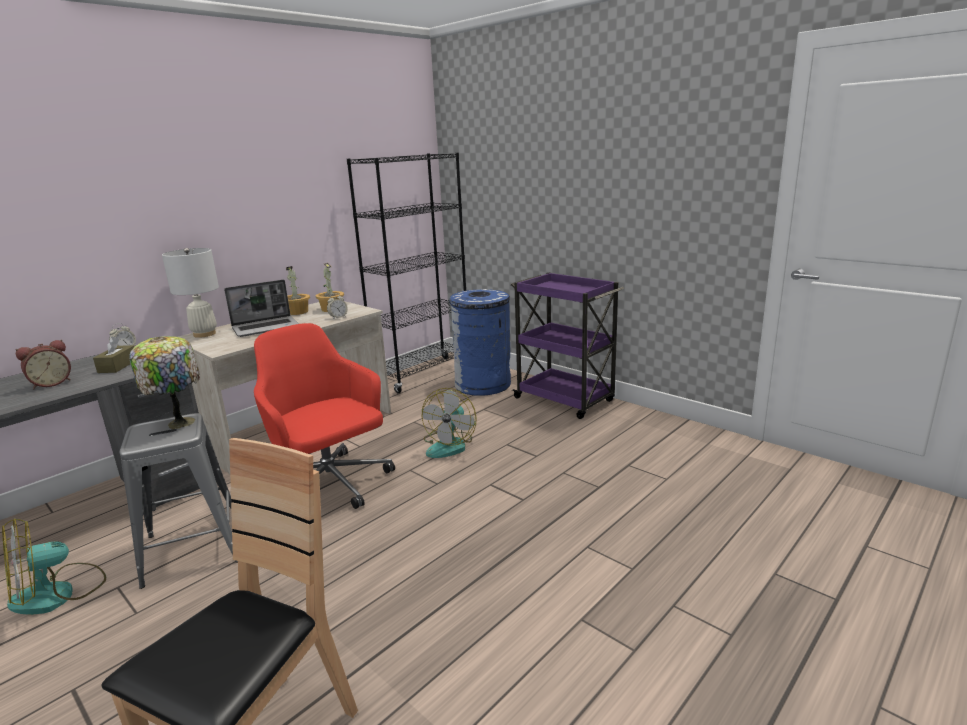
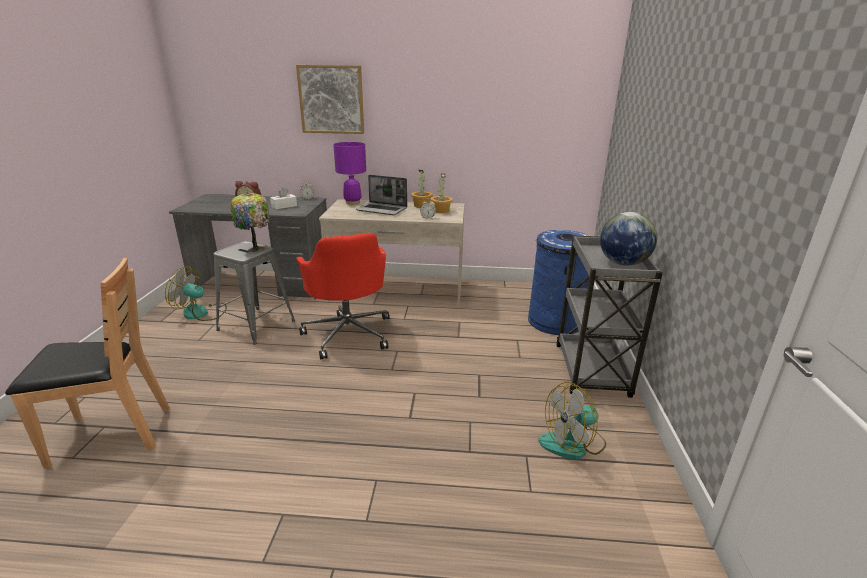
camera: 50 degrees right, 5 degrees up
(118, 366) = (284, 206): brown tissue box -> white tissue box
(132, 194) = (331, 99): none -> picture
(204, 334) = (352, 202): white table lamp -> purple table lamp
(330, 487) = (348, 333): red office chair -> red office chair turned 150 degrees clockwise
(423, 374) = (530, 292): black bookcase -> none
(450, 445) = (446, 351): fan -> fan (573, 443)
(565, 400) = (592, 371): purple cart -> grey cart
(576, 289) = (623, 263): none -> globe

